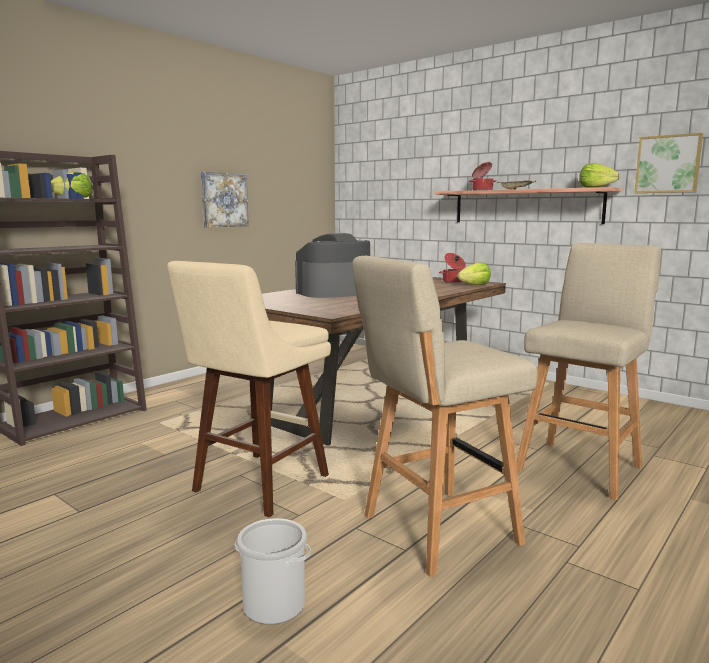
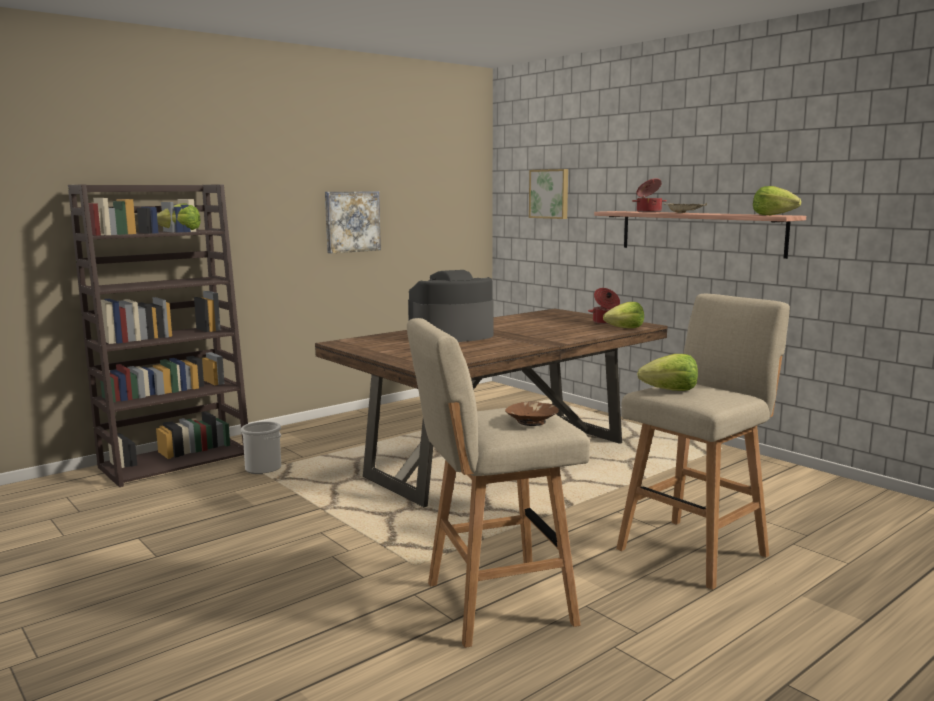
camera: 10 degrees right, 0 degrees up
(257, 486) = (333, 545): beige stool -> none
(273, 605) = (303, 657): bucket -> bucket (263, 468)
(478, 353) = (532, 421): none -> brown bowl
(567, 325) = (670, 390): none -> lettuce
(668, 164) = (859, 189): picture -> picture (550, 194)

